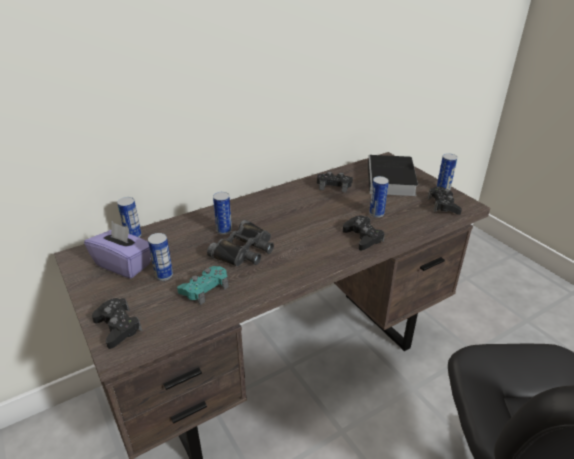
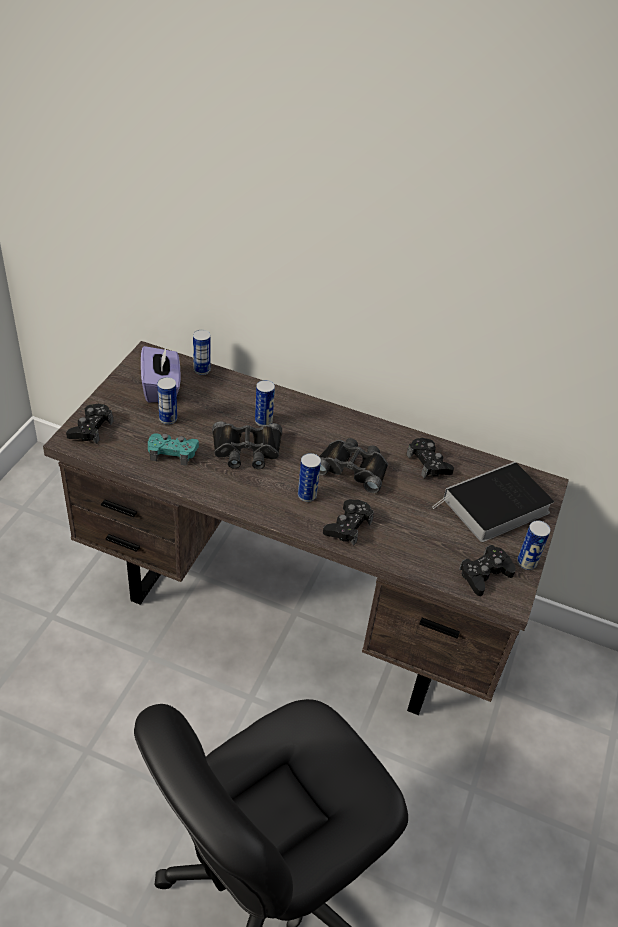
camera: 50 degrees right, 10 degrees up
(310, 213) = (353, 468): none -> black binoculars
(376, 214) = (405, 521): can -> can (307, 495)

